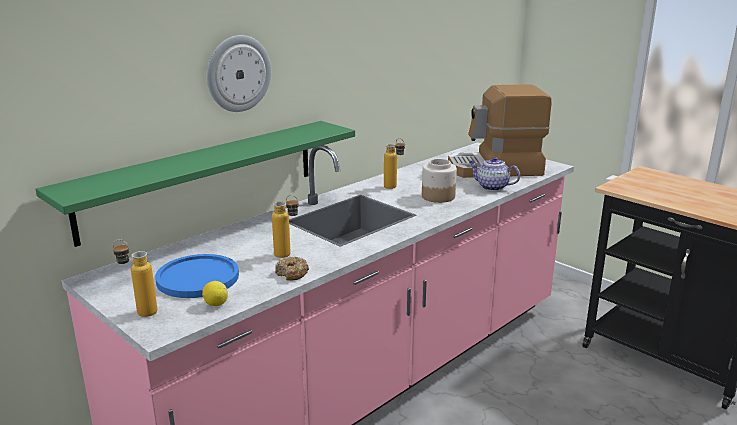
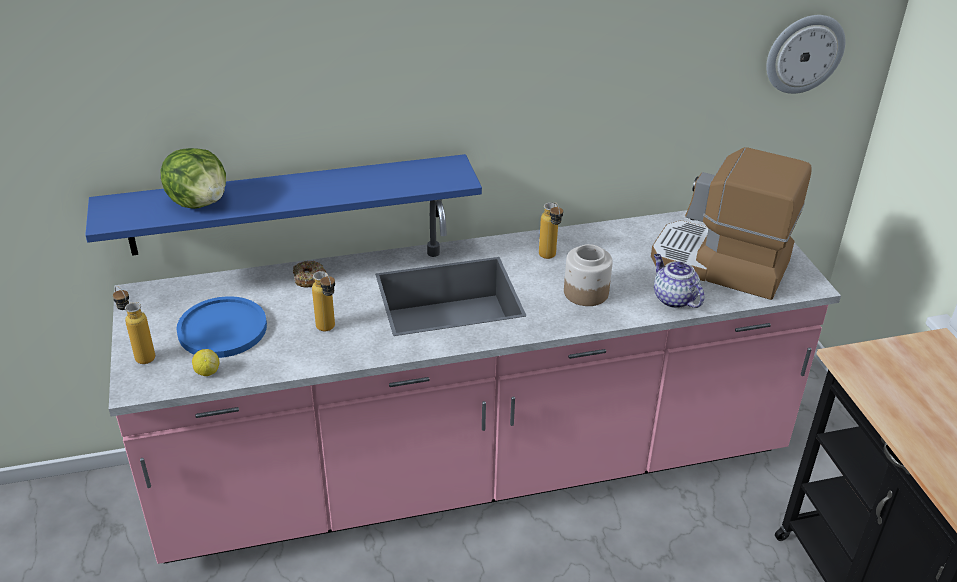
camera: 30 degrees right, 15 degrees up
(148, 171) = (200, 202): none -> lettuce
(202, 178) = (287, 205): green shelf -> blue shelf
(238, 73) = (339, 95): wall clock -> wall clock (804, 53)
(292, 273) = (309, 358): donut -> donut (309, 279)

